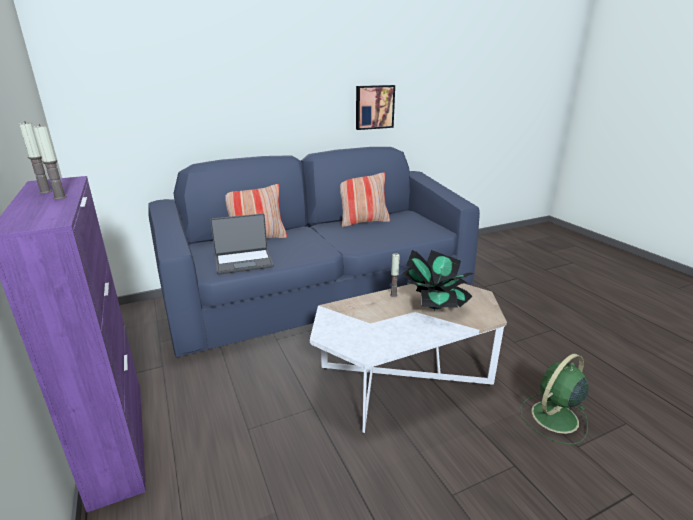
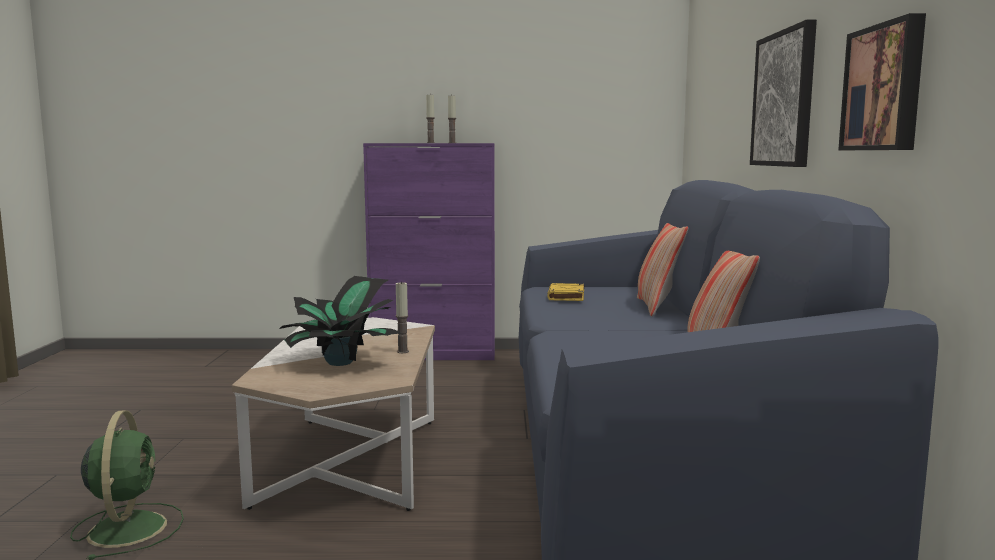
camera: 115 degrees right, 15 degrees down
(243, 262) = (566, 296): laptop -> yellow book
(288, 108) = (784, 99): none -> picture

